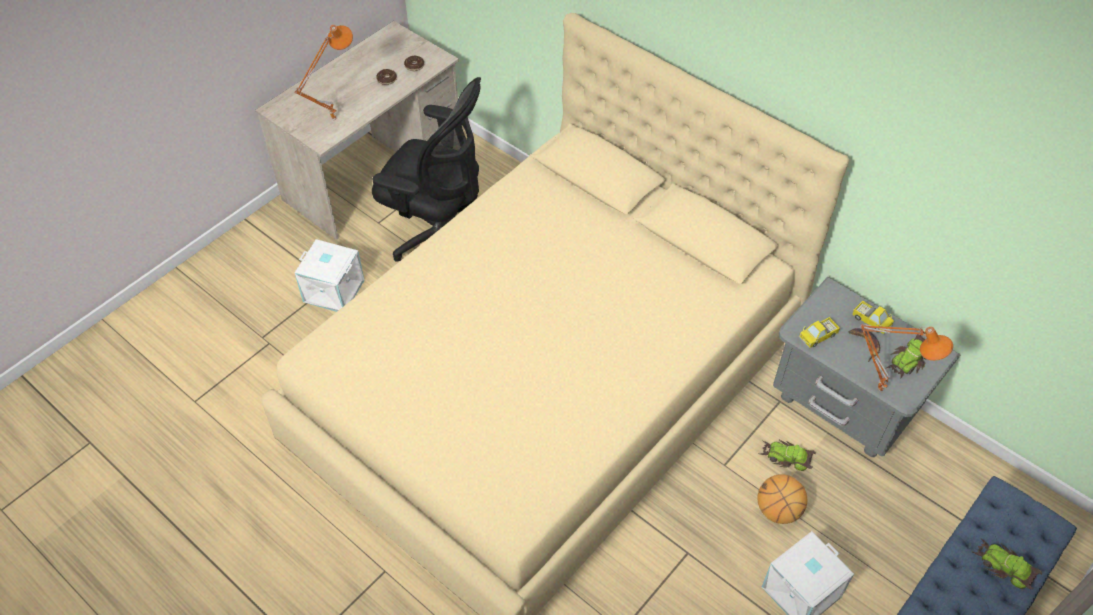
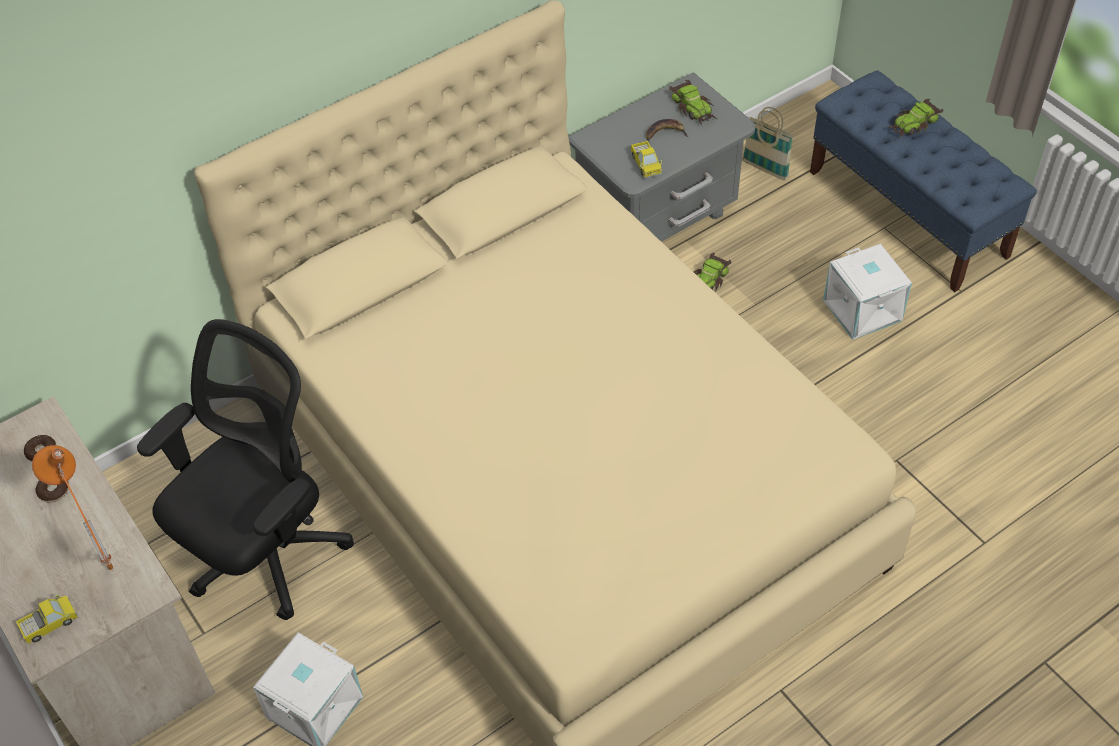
camera: 75 degrees left, 0 degrees up
(778, 510) = (769, 304): basketball -> none
(871, 321) = (637, 120): toy truck -> toy truck (50, 624)
(881, 390) = (724, 137): orange table lamp -> none
(948, 484) = (765, 169): none -> basket

